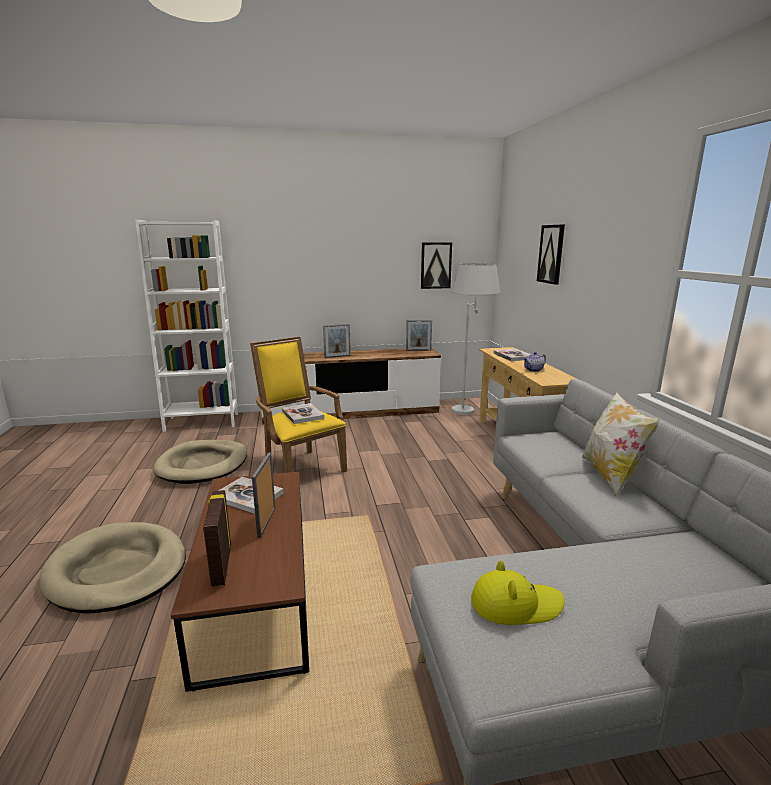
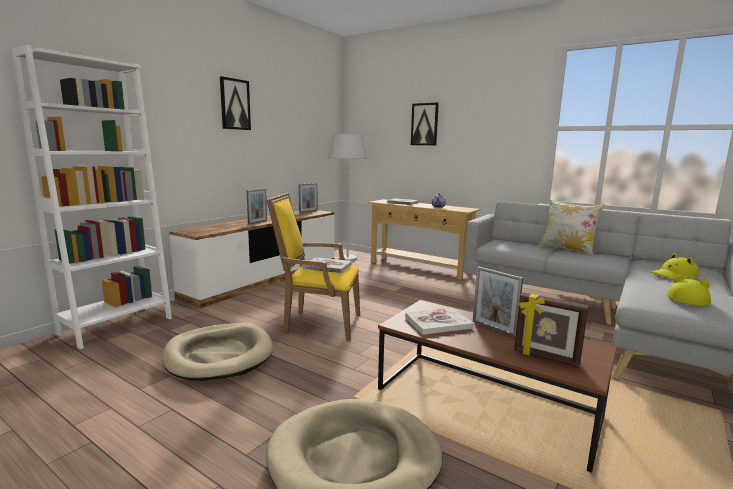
camera: 45 degrees left, 5 degrees down
(435, 265) = (310, 136): picture -> picture (235, 104)
(644, 575) = (674, 275): none -> yellow hat

